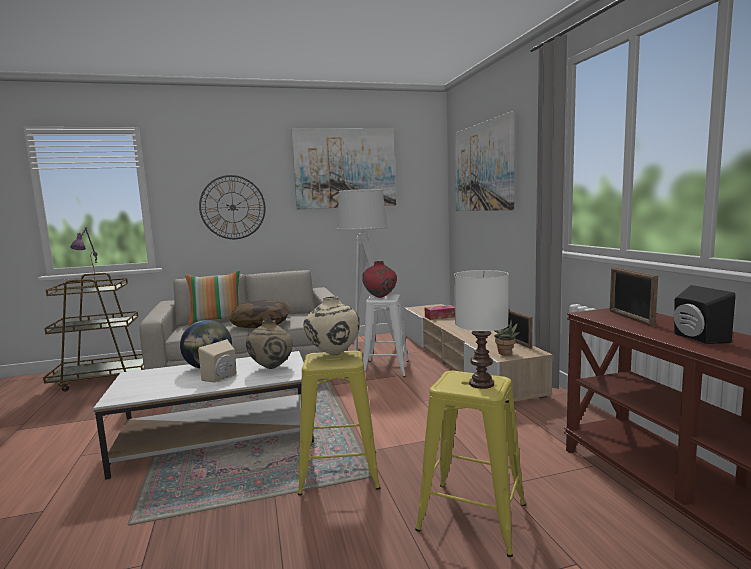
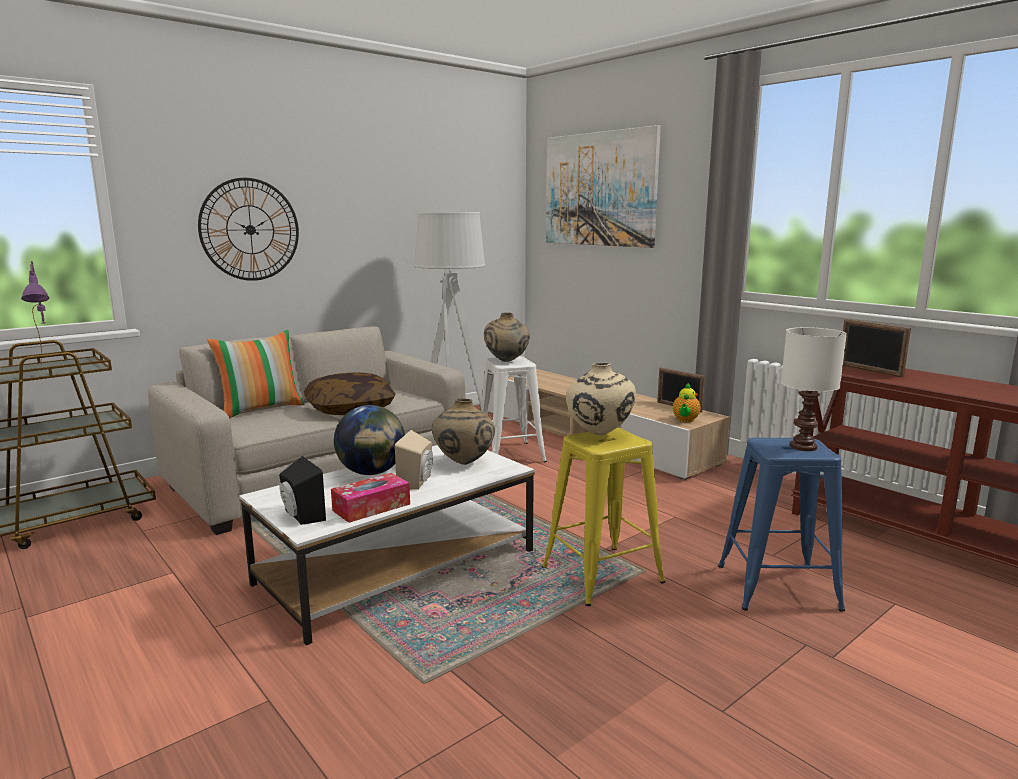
camera: 25 degrees left, 5 degrees up
(345, 168) = (406, 176): picture -> none
(380, 297) = (507, 361): red vase -> beige vase
(440, 316) = (549, 383): tissue box -> tissue box (371, 507)
(472, 517) = (777, 587): yellow stool -> blue stool
(506, 354) = (685, 420): potted plant -> teapot
(696, 338) = (952, 386): black speaker -> black speaker (301, 516)

